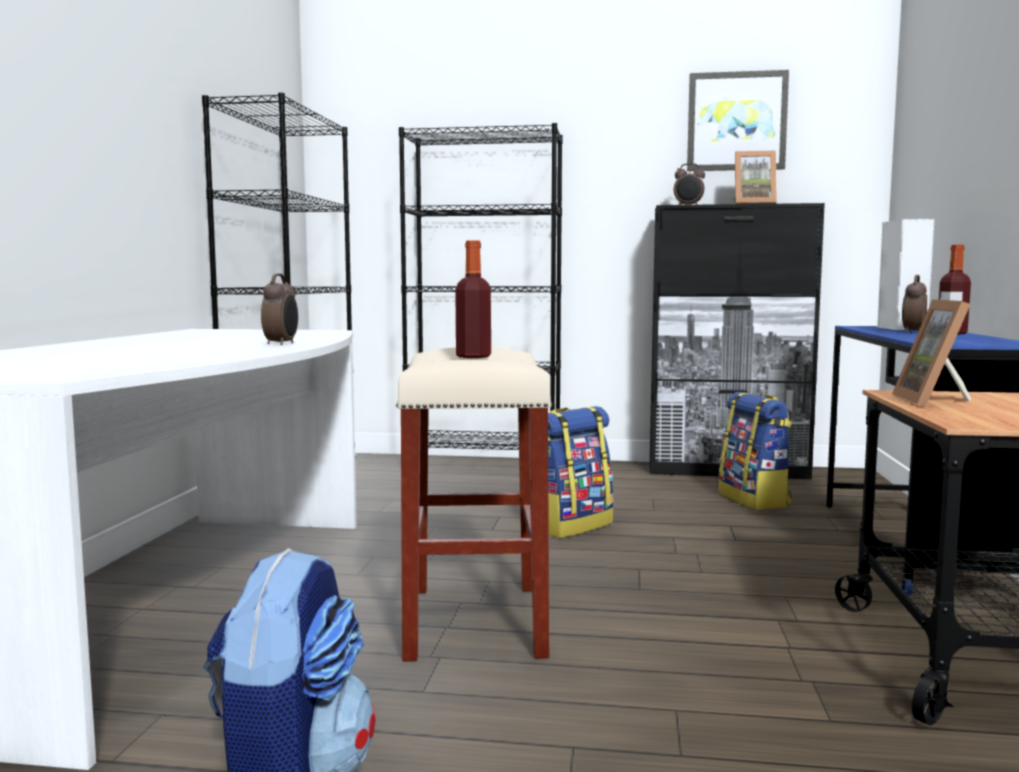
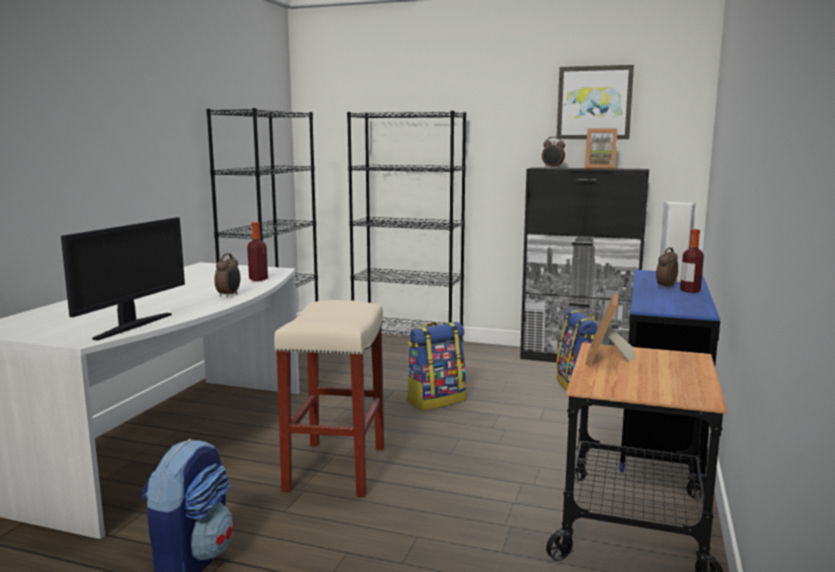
camera: 10 degrees right, 5 degrees up
(142, 364) = (132, 326): none -> monitor
(473, 356) = (330, 314): bottle -> bottle (258, 279)

